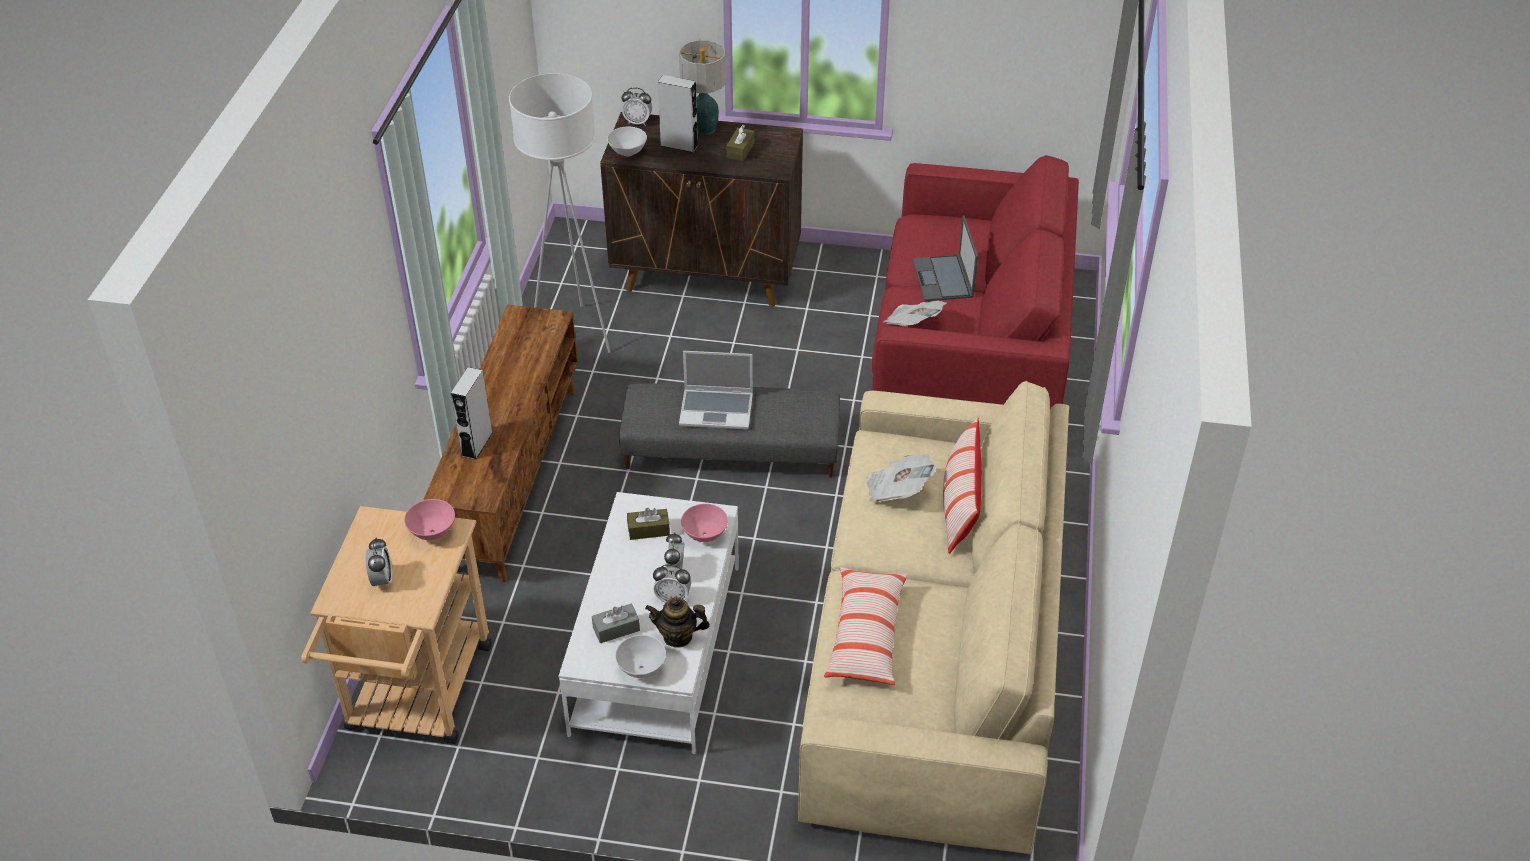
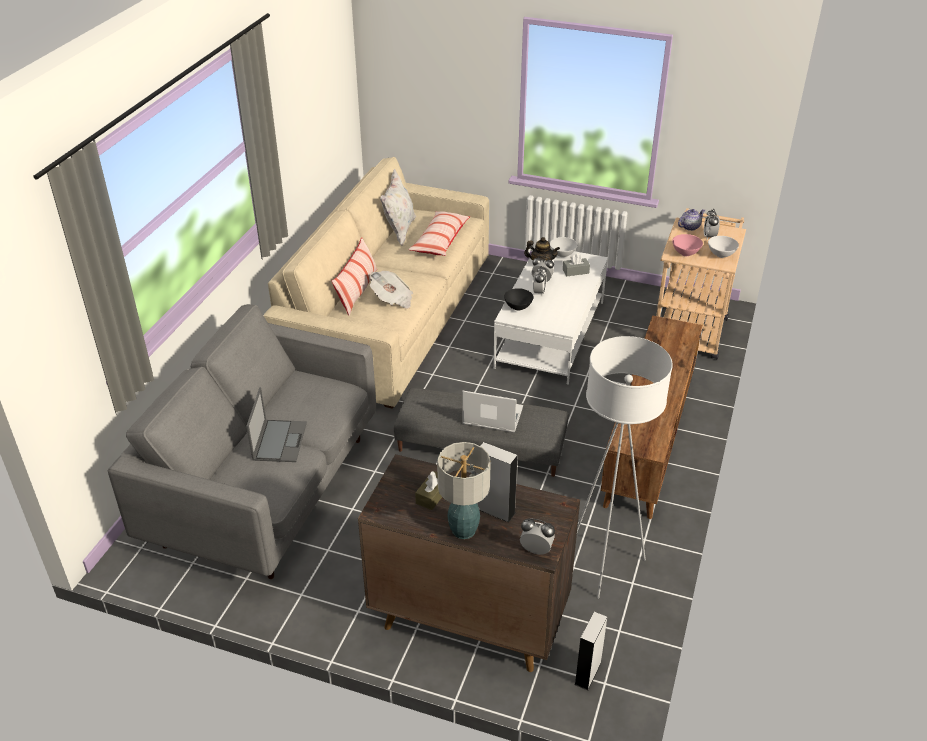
camera: 170 degrees left, 5 degrees down
(412, 602) = (690, 227): none -> teapot
(476, 444) = (671, 355): grey speaker -> grey speaker (588, 673)
(628, 153) = (550, 507): white bowl -> white bowl (720, 255)
(648, 530) = (553, 314): brown tissue box -> none
(705, 535) = (517, 308): pink bowl -> black bowl
(913, 325) = (326, 404): newspaper -> none
(950, 656) = (399, 231): none -> white pillow
(969, 363) = (266, 490): red sofa -> grey sofa

